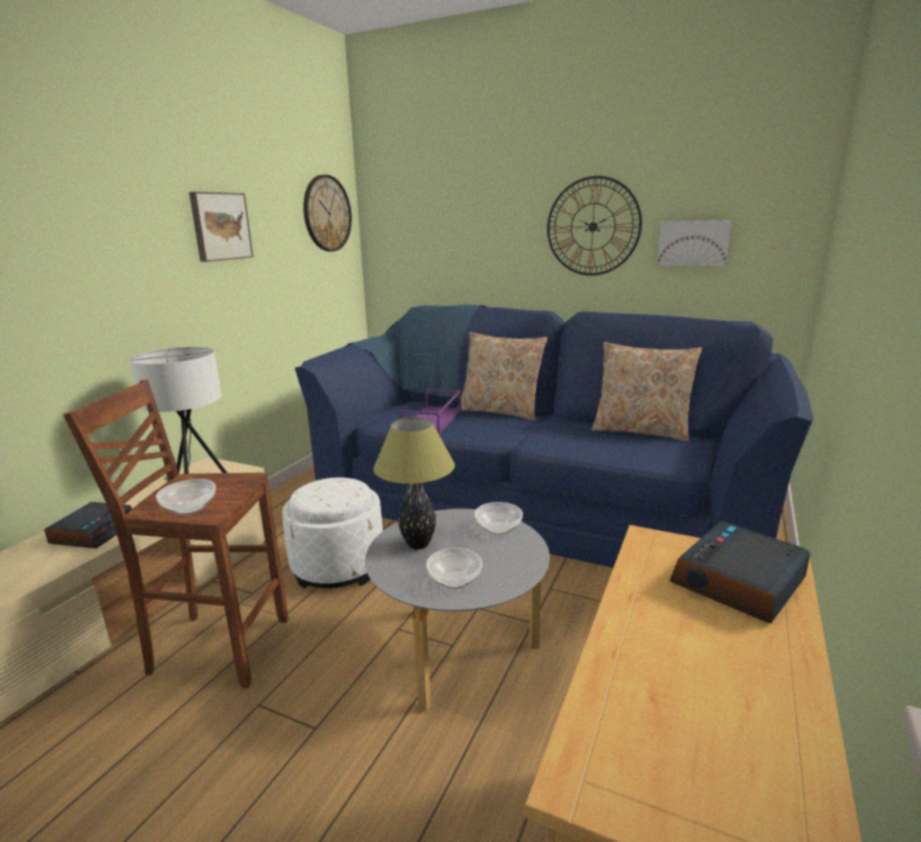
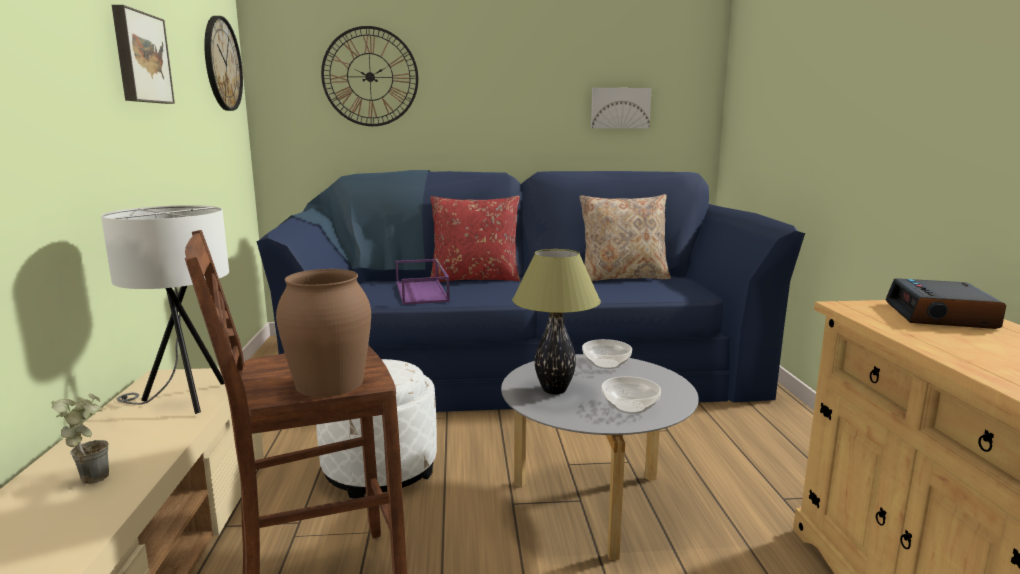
camera: 30 degrees left, 5 degrees down
(94, 532) = (93, 475): alarm clock -> potted plant
(190, 508) = (330, 383): bowl -> brown vase
(501, 411) = (475, 279): beige pillow -> red pillow
(593, 227) = (528, 91): wall clock -> wall clock (370, 77)

